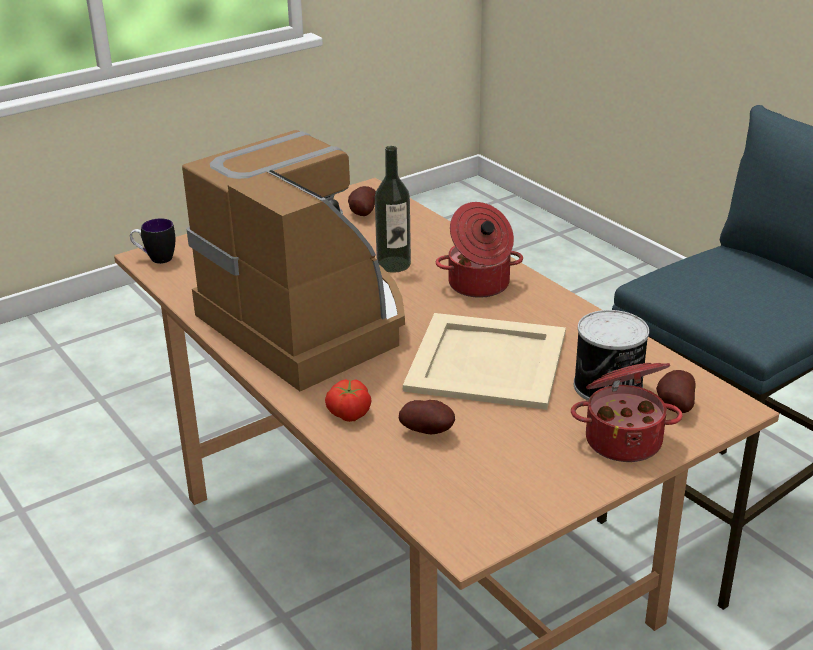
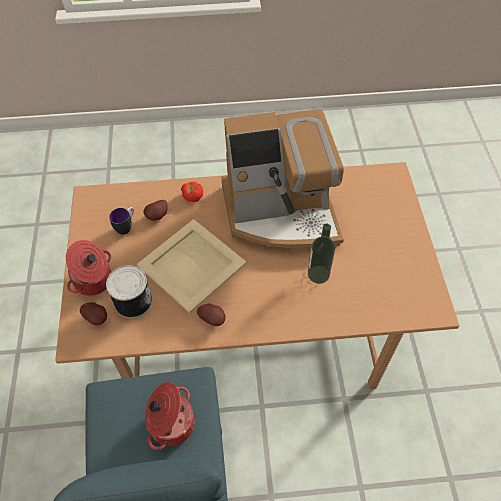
camera: 120 degrees right, 25 degrees up
(155, 259) = (389, 175): mug -> mug (126, 227)
(361, 213) = (398, 289): potato -> potato (213, 318)
(479, 285) = (266, 302): cooking pot -> cooking pot (170, 423)

